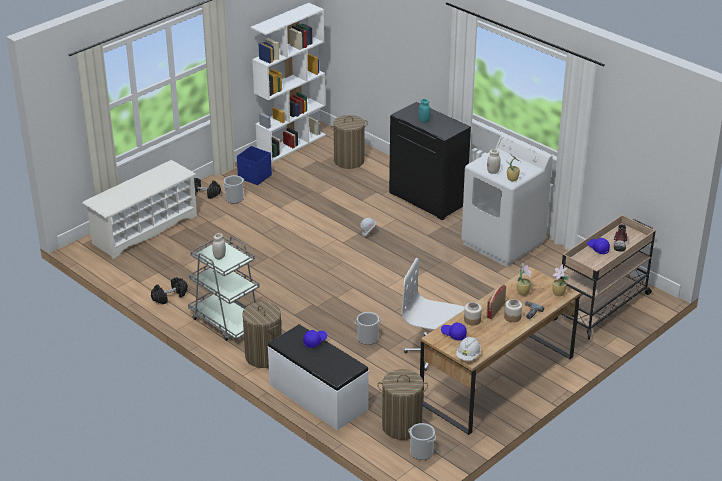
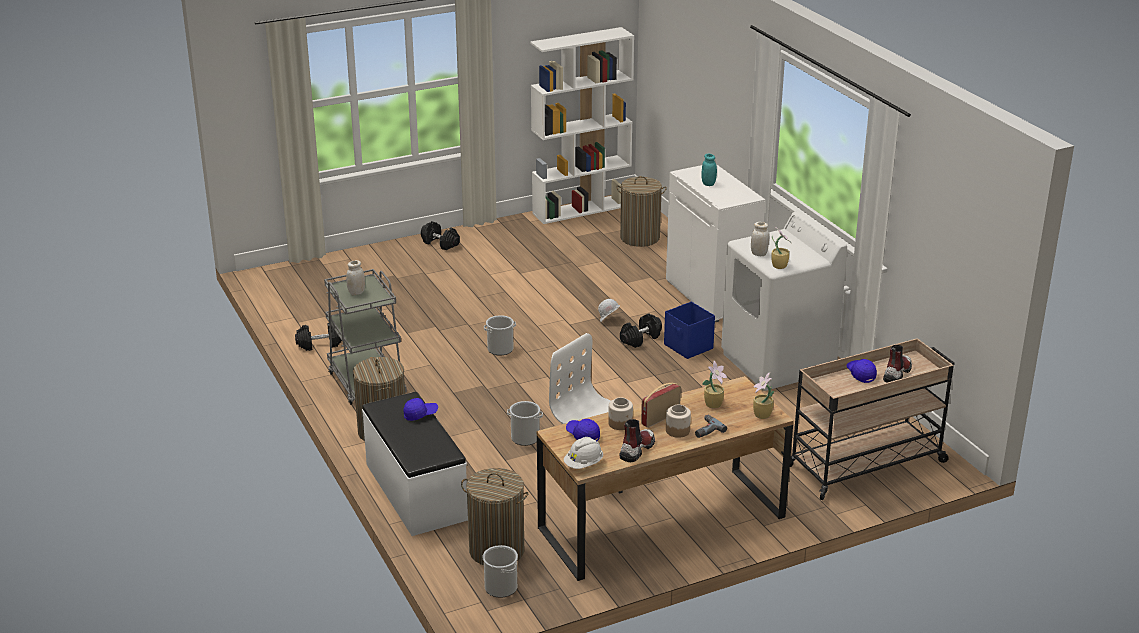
camera: 20 degrees right, 5 degrees down
(144, 229) = (344, 269): white shoe rack -> none
(234, 198) = (472, 254): bucket -> bucket (500, 349)
(255, 177) = (513, 236): blue storage box -> blue storage box (688, 347)
(399, 244) = (640, 339): none -> black dumbbell
(428, 199) = (712, 296): black cabinet -> white cabinet
(495, 337) = (636, 449): none -> boot

